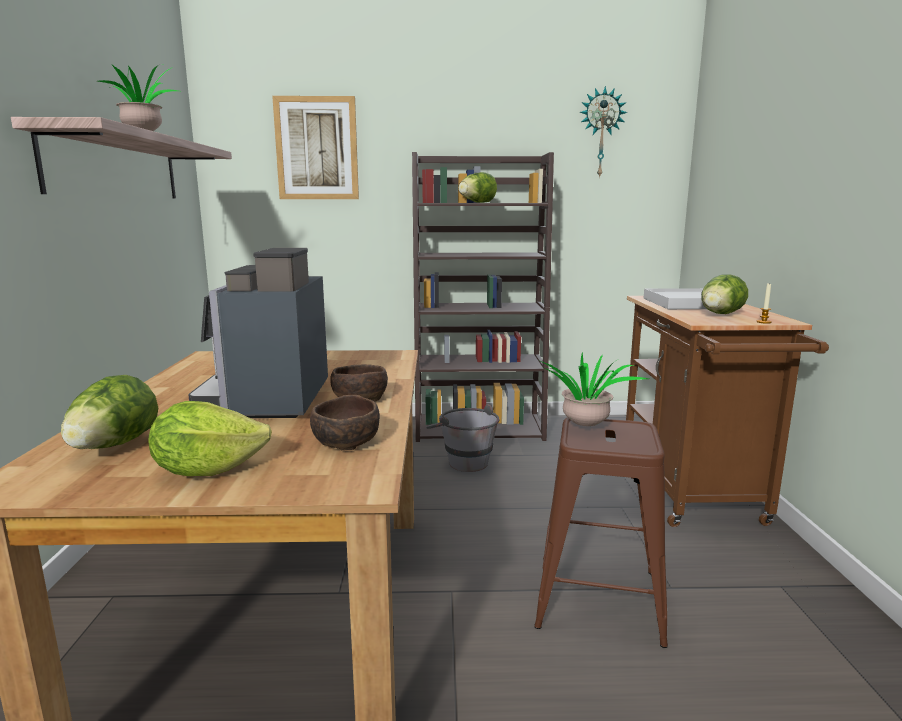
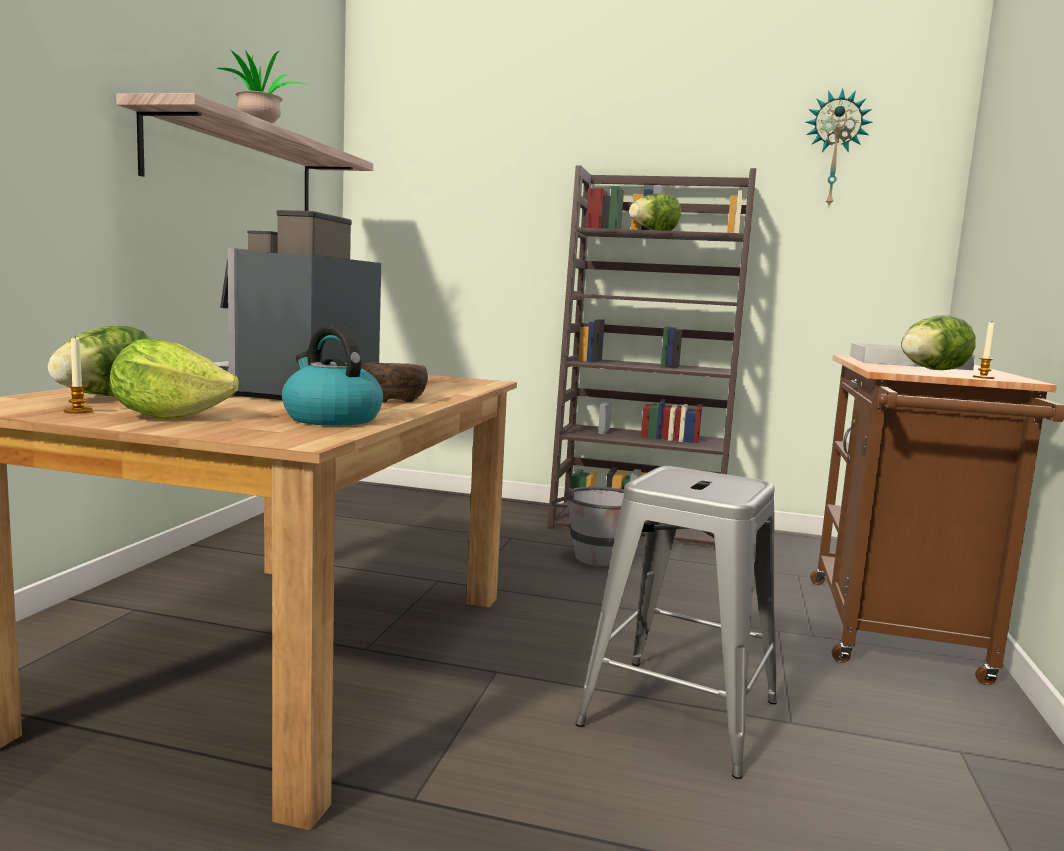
camera: 15 degrees right, 5 degrees down
(113, 479) = (78, 411): none -> candle
(317, 148) = (474, 165): picture -> none
(346, 442) = (331, 419): brown bowl -> kettle
(585, 427) = (675, 474): potted plant -> none
(597, 598) = (679, 712): brown stool -> grey stool

